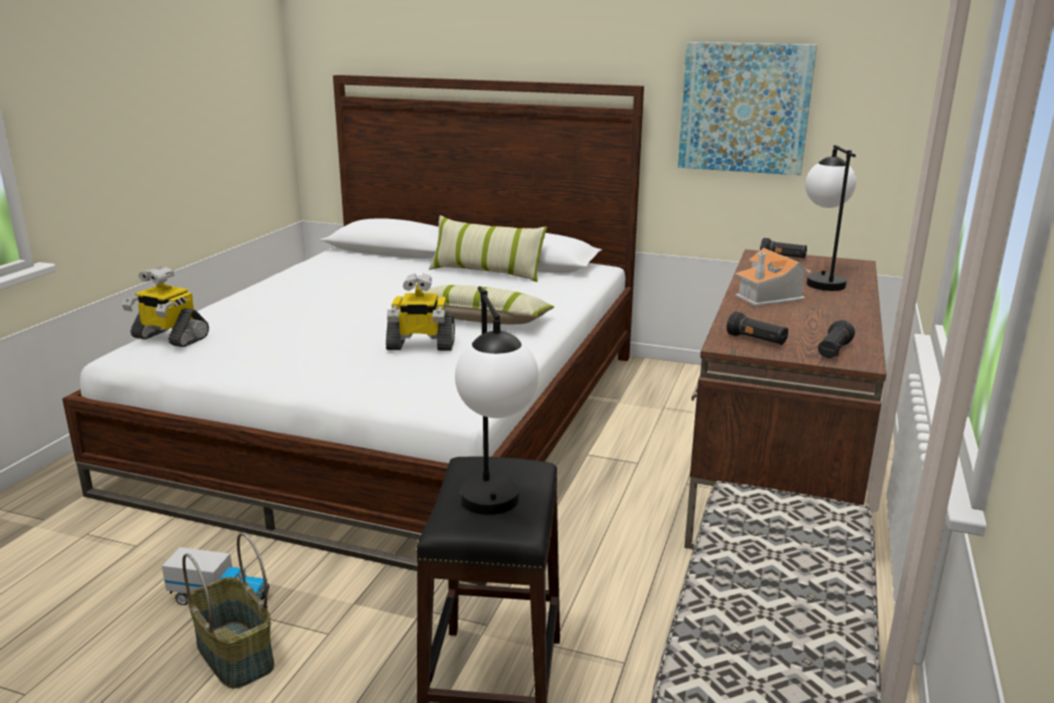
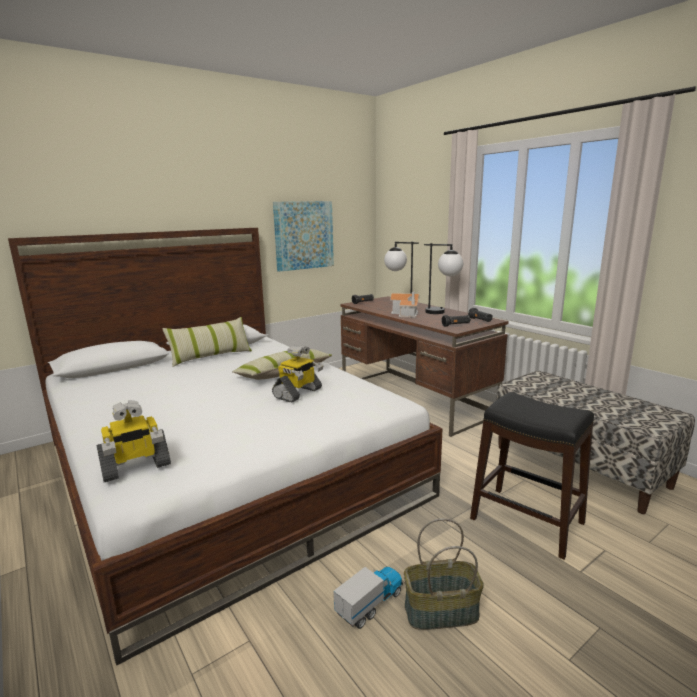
camera: 55 degrees left, 5 degrees down
(495, 512) = (557, 411): table lamp -> table lamp (443, 312)

